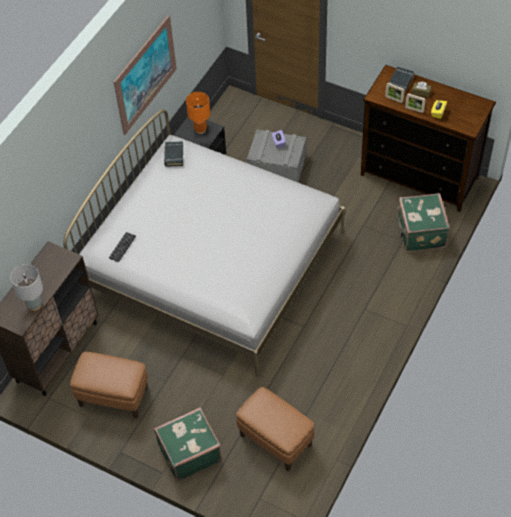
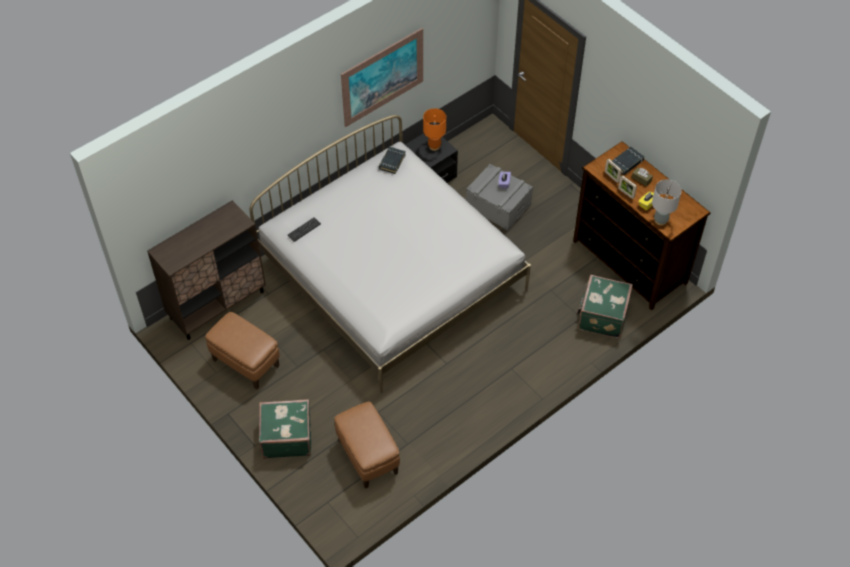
camera: 20 degrees right, 0 degrees up
(34, 305) = (193, 253): grey table lamp -> grey table lamp (660, 220)

